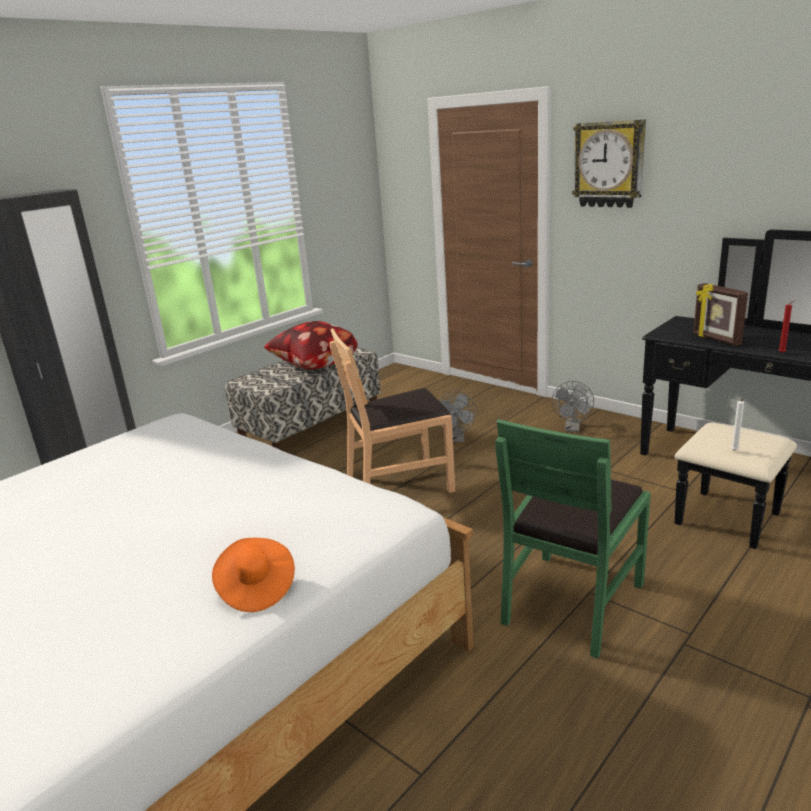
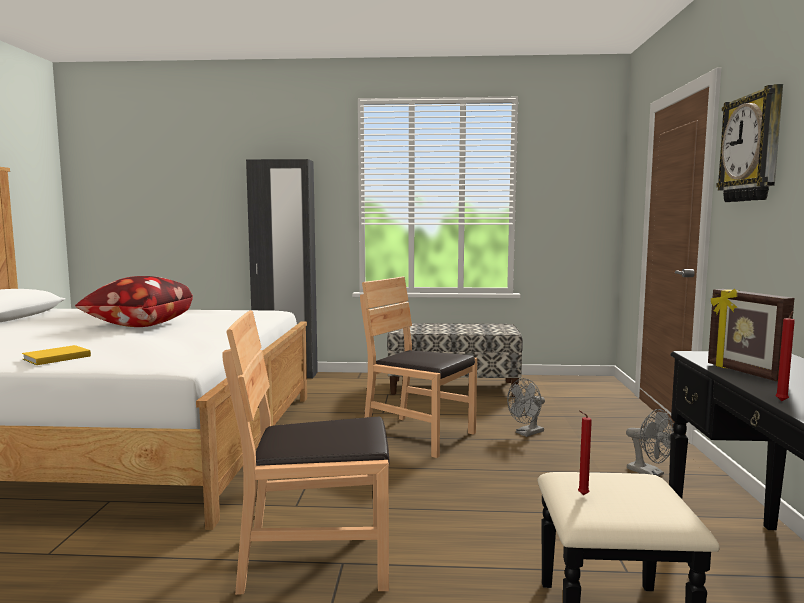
camera: 50 degrees right, 15 degrees down
(256, 589) = (55, 358): orange hat -> yellow book
(314, 366) = (458, 330): pillow -> pillow (138, 325)
(571, 602) = (317, 557): green chair -> brown chair
(572, 428) = (650, 473): grey fan -> grey fan turned 105 degrees counterclockwise
(716, 339) = (744, 372): picture frame -> picture frame turned 45 degrees counterclockwise
(734, 451) = (581, 495): white candle -> red candle

